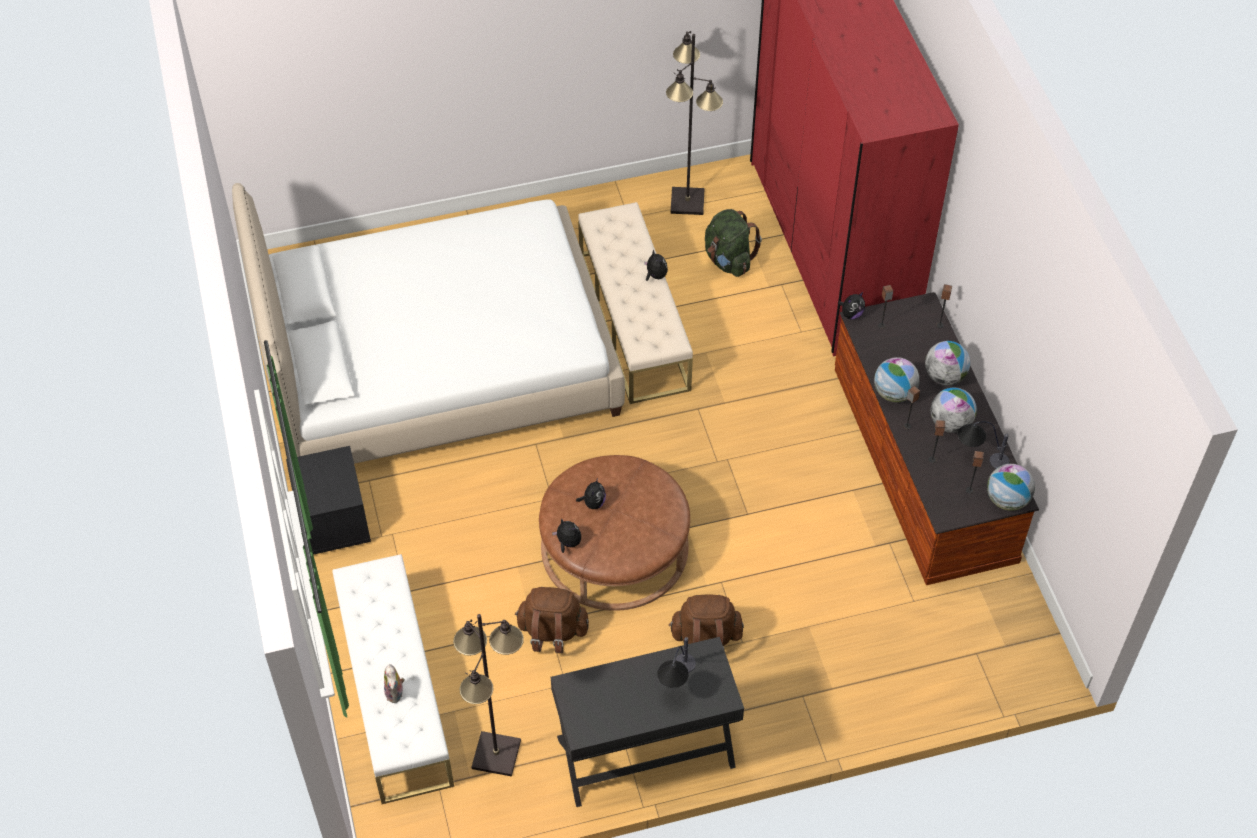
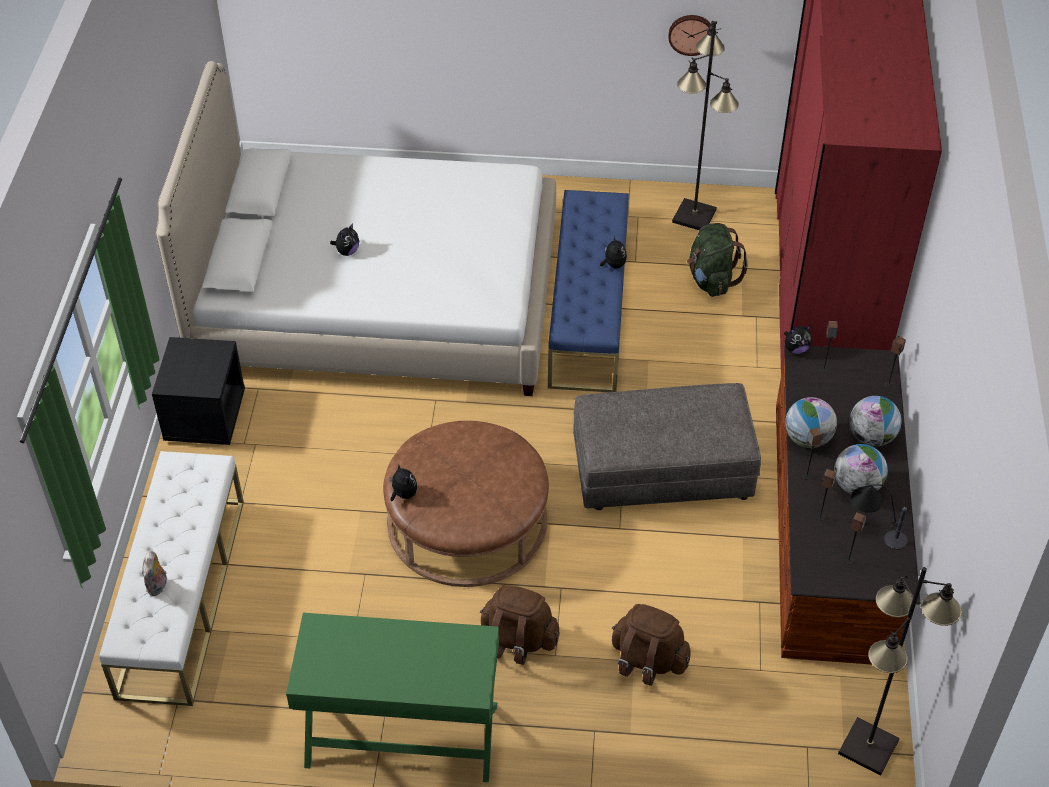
camera: 20 degrees right, 5 degrees down
(496, 755) = (250, 688): black floor lamp -> black floor lamp (868, 748)
(552, 631) = (365, 584): brown backpack -> brown backpack (648, 660)
(593, 503) = (447, 463): plush toy -> plush toy (347, 251)
(633, 320) = (588, 311): beige bench -> blue bench
(645, 752) = (401, 735): black desk -> green desk
(661, 43) = (691, 33): none -> wall clock
(677, 682) = (431, 658): table lamp -> none
(760, 448) = (662, 468): none -> grey ottoman
(1007, 500) = (887, 583): globe -> none

